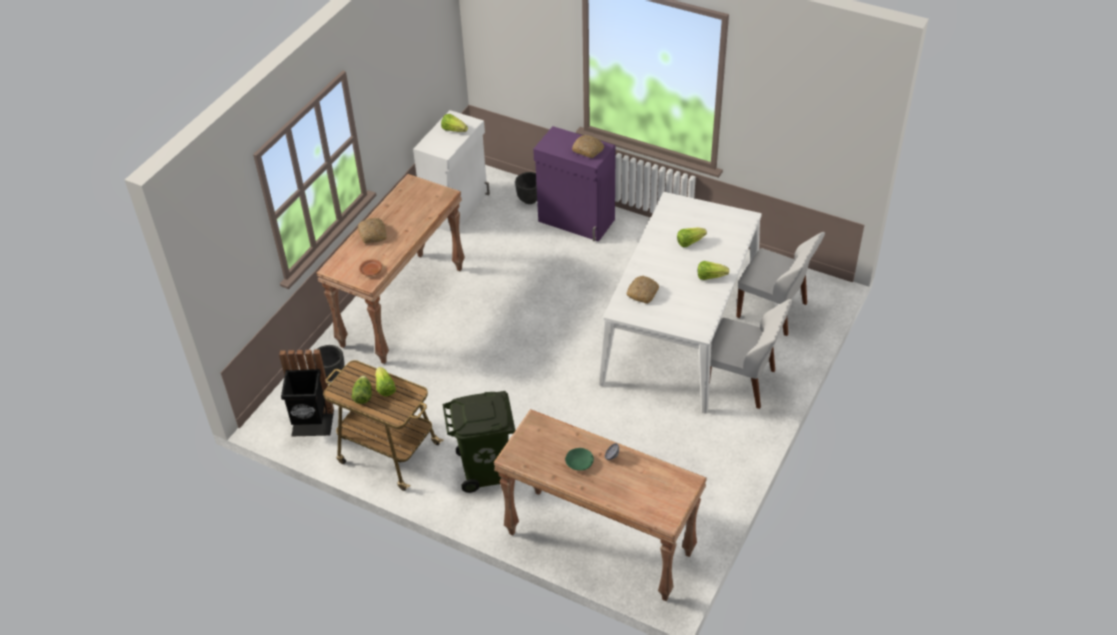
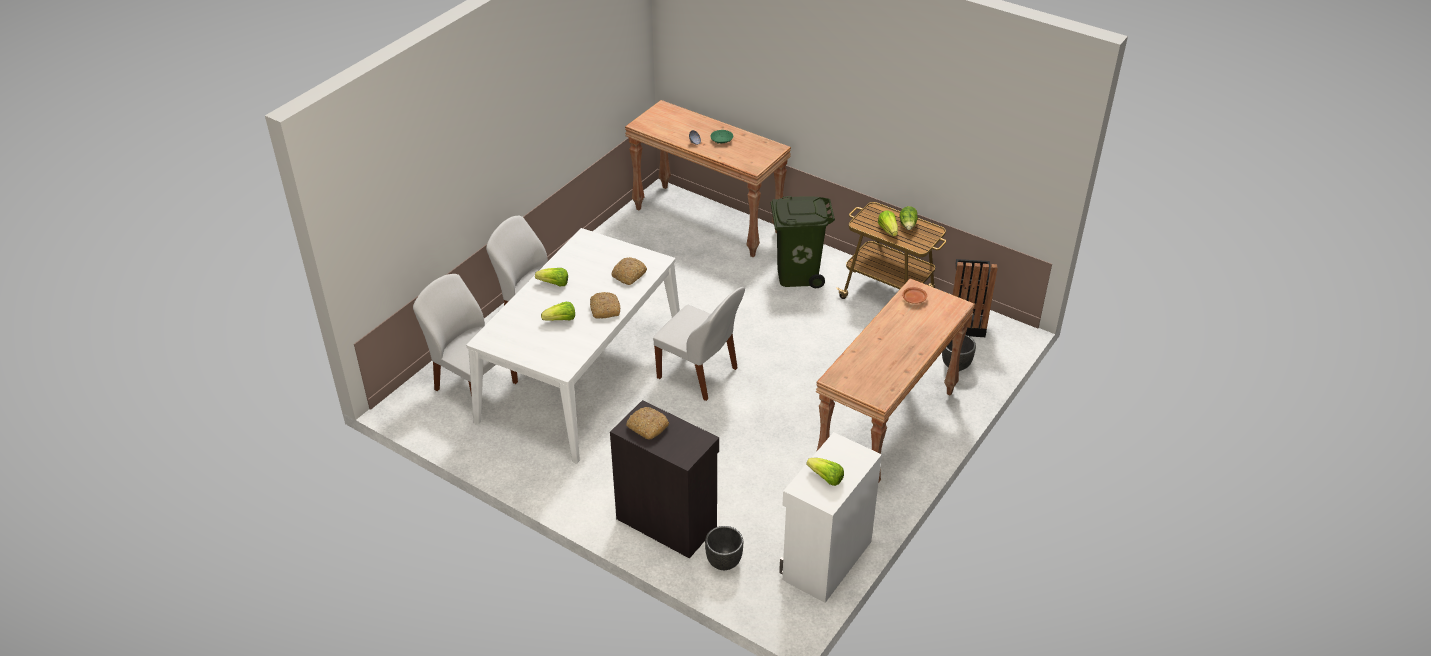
camera: 175 degrees left, 5 degrees down
(373, 234) = (917, 338): bread -> bread (604, 309)
(573, 342) = (699, 374): none -> white chair
(576, 221) = (666, 521): purple cabinet -> black cabinet

